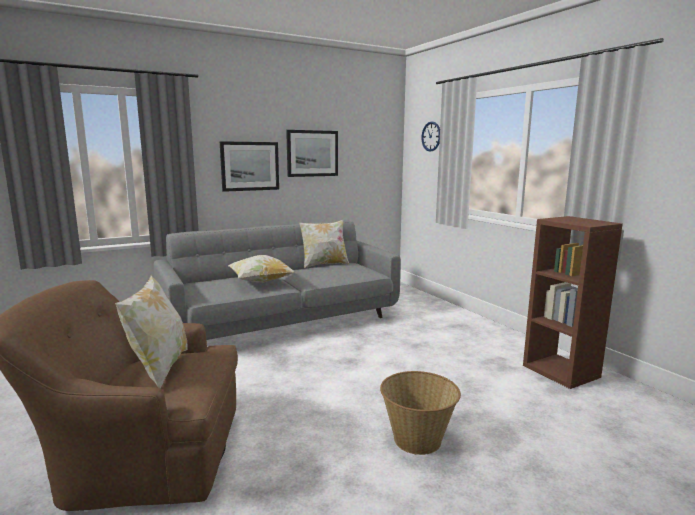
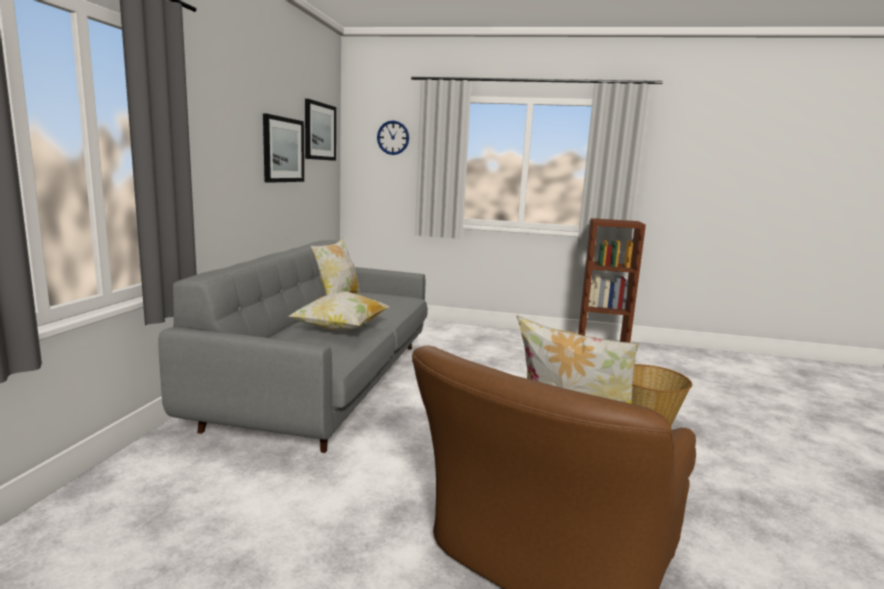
camera: 50 degrees left, 0 degrees up
(250, 166) = (232, 165): picture -> picture (319, 131)

